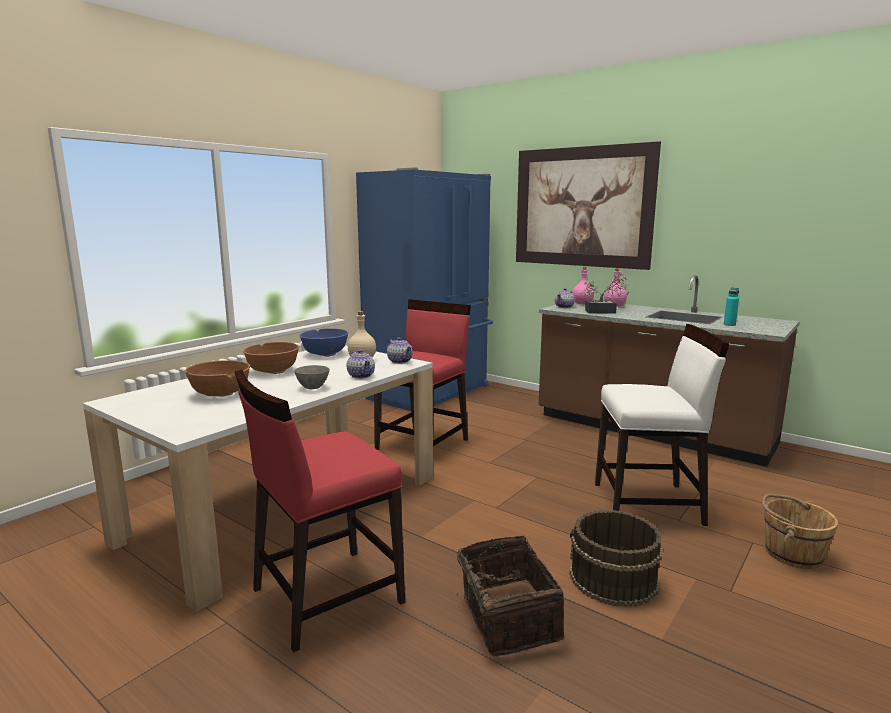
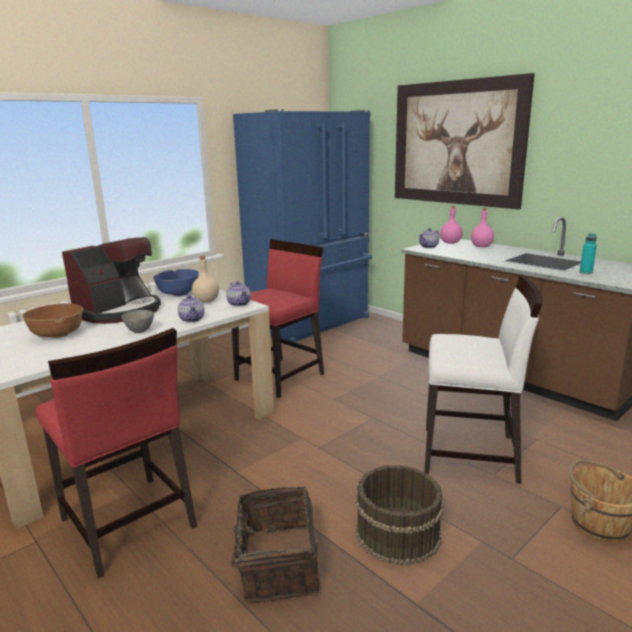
camera: 10 degrees right, 5 degrees up
(273, 371) = (119, 311): brown bowl -> coffee machine
(325, 595) = (127, 524): red chair -> red chair turned 105 degrees counterclockwise
(604, 311) = (464, 253): potted plant -> none

